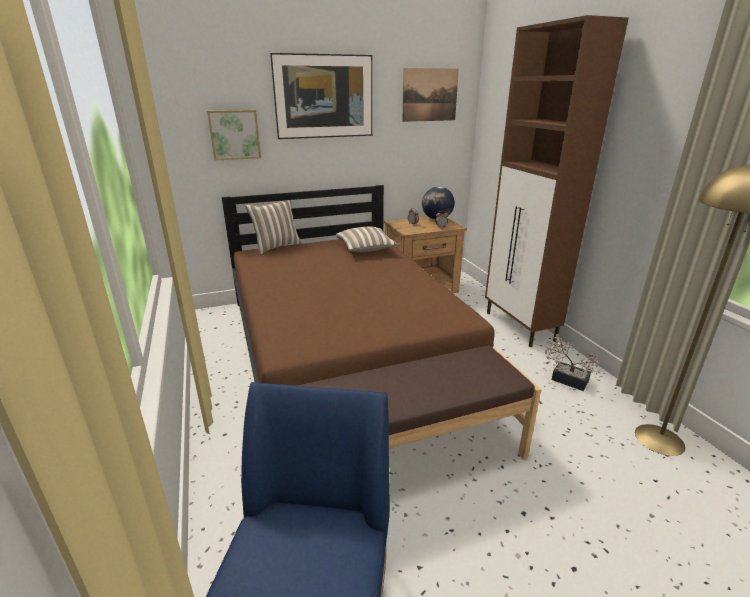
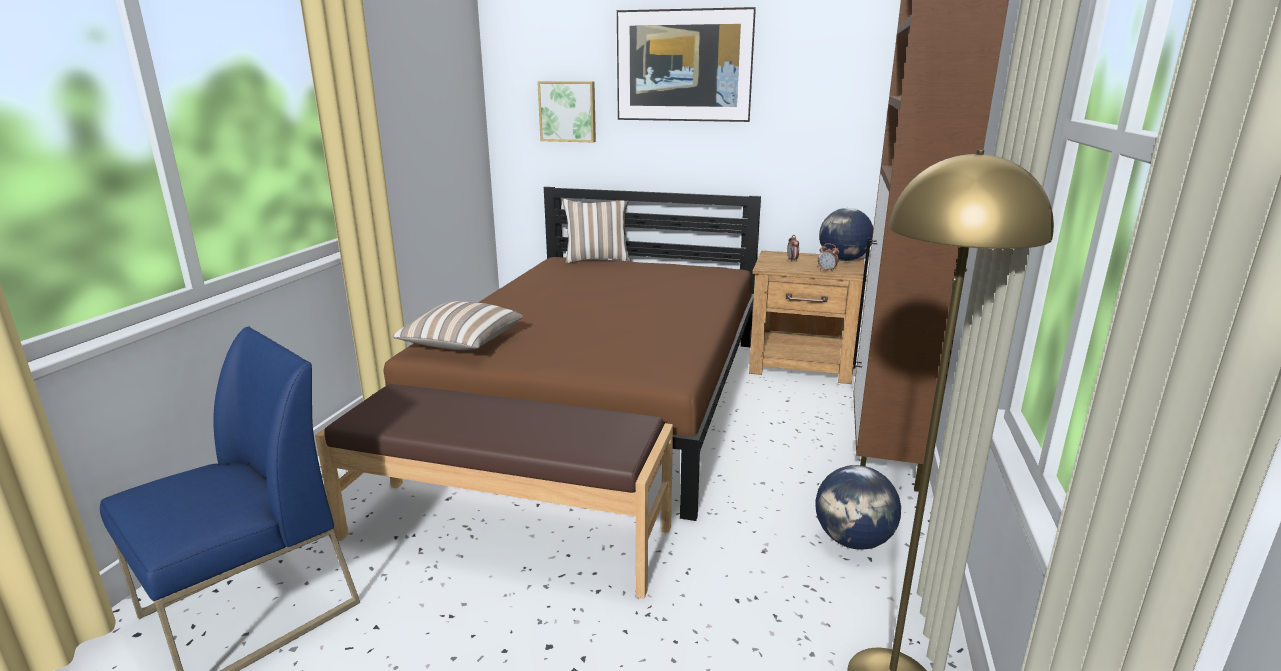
camera: 35 degrees right, 5 degrees down
(366, 249) = (691, 280): pillow -> pillow (461, 344)
(430, 95) = (851, 64): picture -> none
(565, 378) = (853, 541): potted plant -> globe

